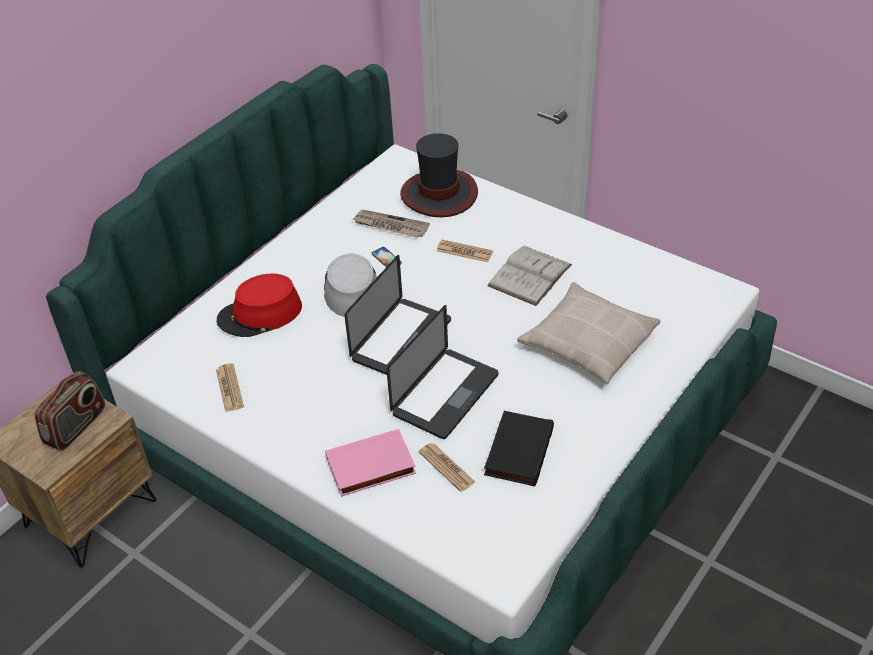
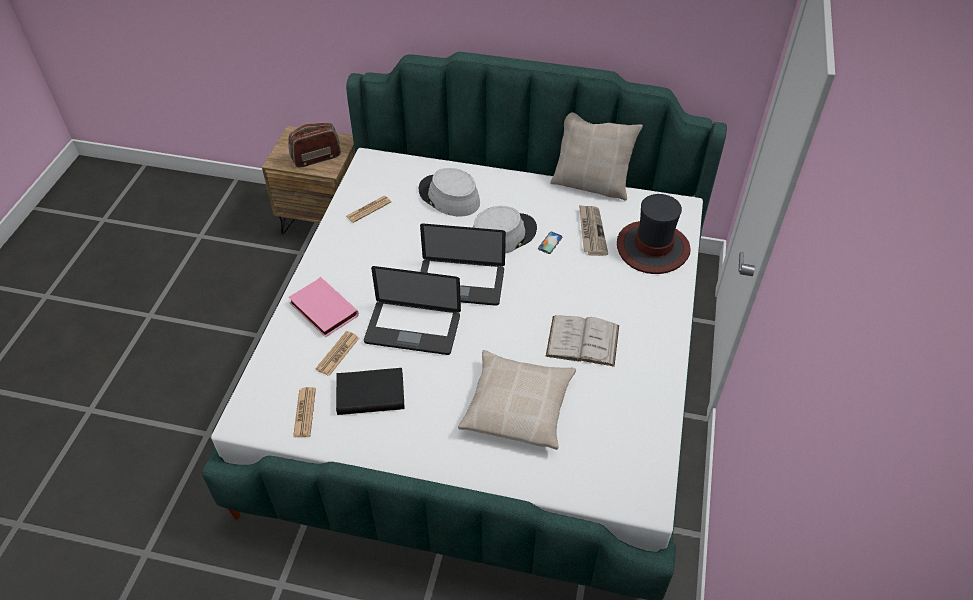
camera: 65 degrees right, 5 degrees up
(76, 427) = (316, 158): radio -> radio turned 150 degrees clockwise
(260, 314) = (449, 196): red hat -> grey hat
(322, 205) = (591, 184): none -> beige pillow
(464, 251) = (587, 288): newspaper -> newspaper (304, 412)

